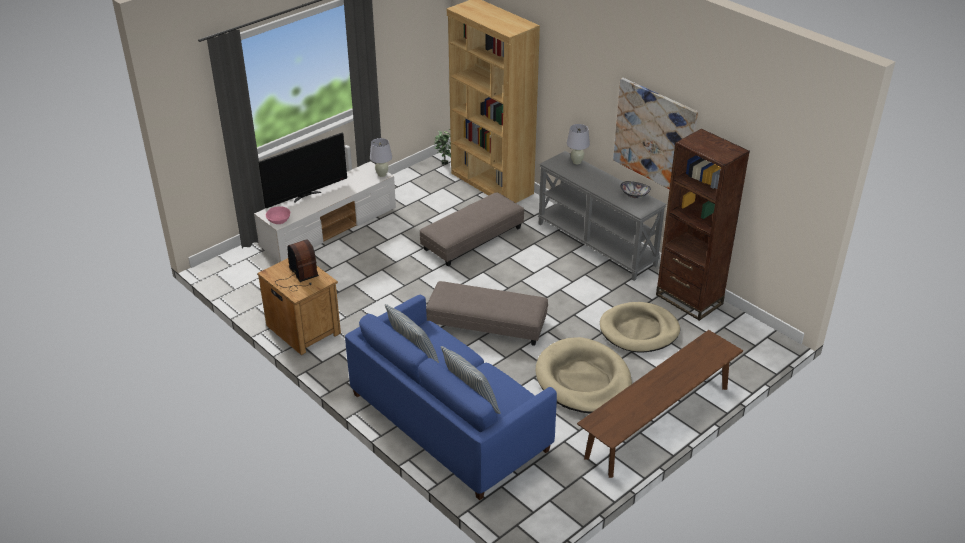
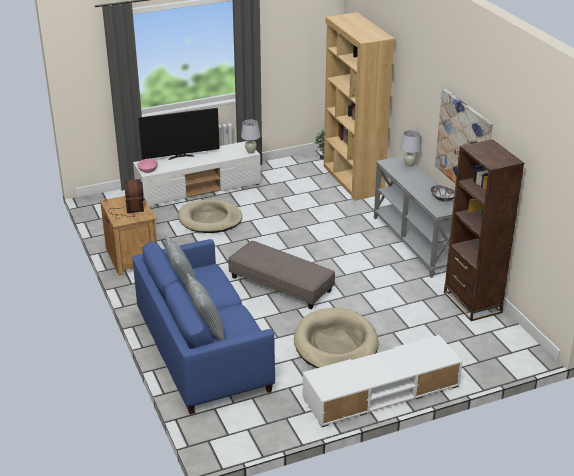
camera: 20 degrees right, 5 degrees down
(472, 239) = (310, 218): grey ottoman -> none
(639, 330) = (410, 317): beige dog bed -> beige dog bed (210, 219)
(658, 422) = (381, 392): brown bench -> white tv stand

